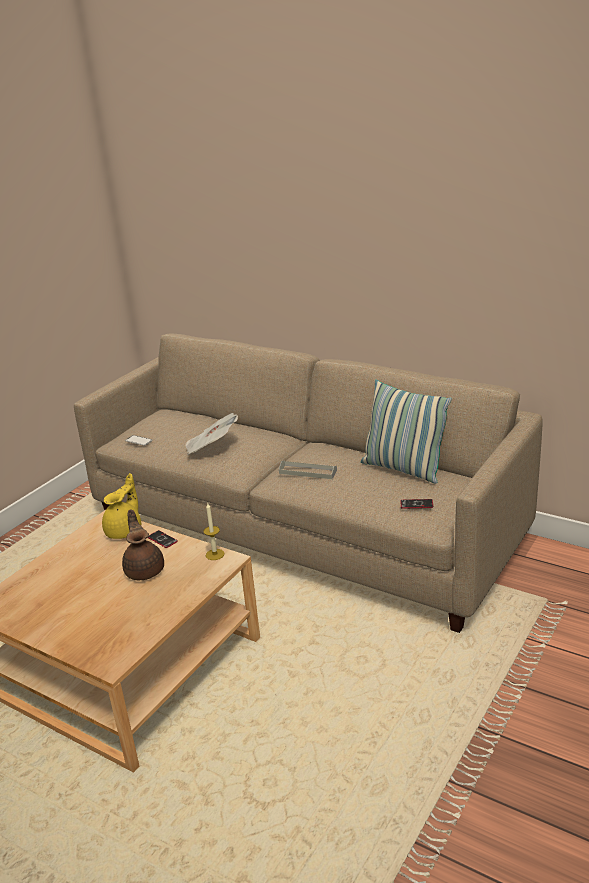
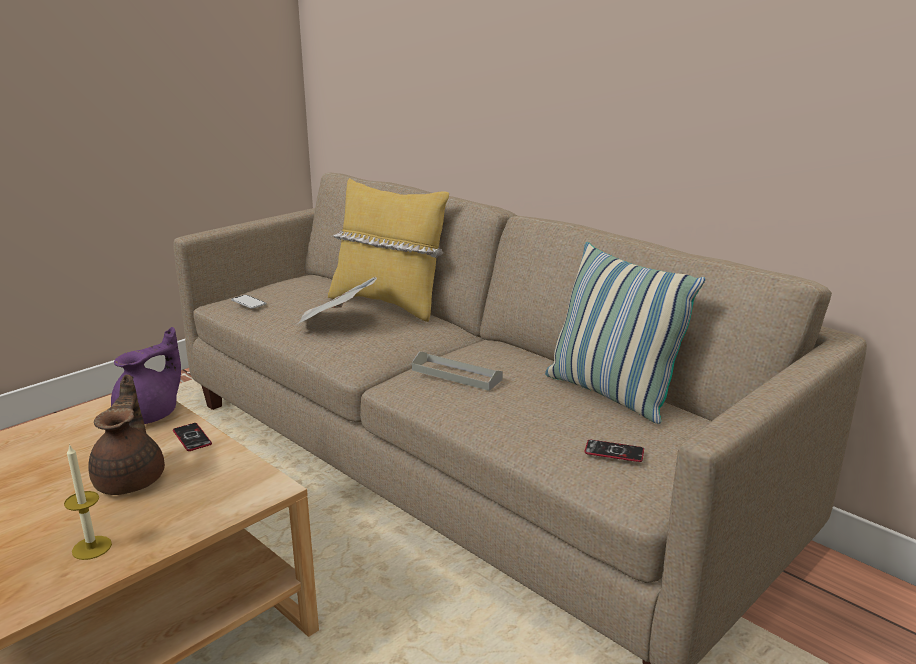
camera: 10 degrees right, 5 degrees down
(125, 530) = (150, 415): yellow teapot -> purple teapot
(215, 554) = (253, 475): candle -> candle (92, 547)
(236, 426) = (388, 303): none -> yellow pillow

